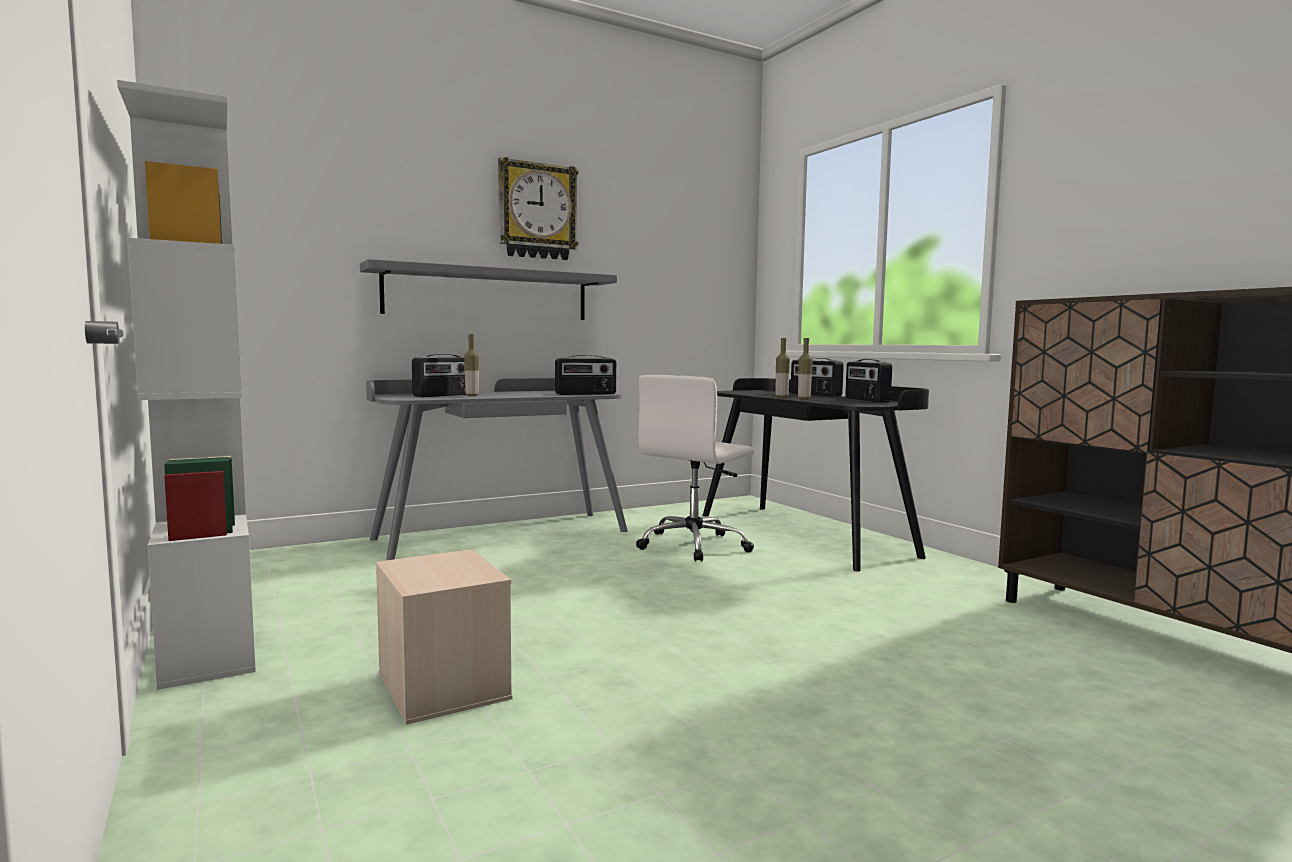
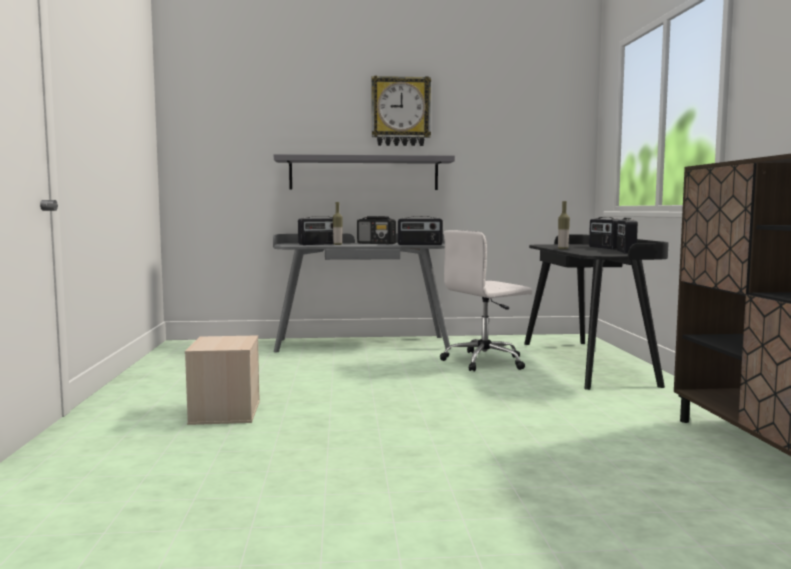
camera: 25 degrees right, 0 degrees up
(207, 629) = (147, 373): white bookcase -> none
(518, 393) = (376, 243): none -> radio
(804, 399) = (575, 250): bottle -> none

